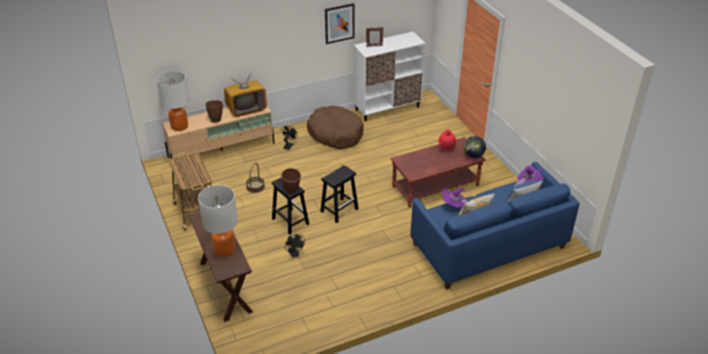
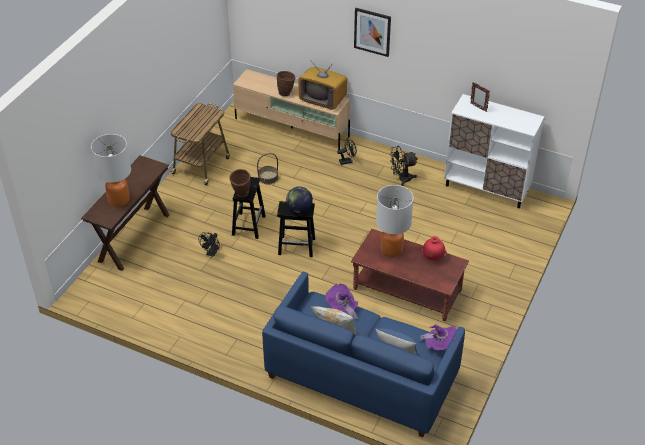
camera: 50 degrees right, 5 degrees up
(179, 126) = (252, 81): table lamp -> table lamp (391, 250)
(335, 134) = (401, 179): brown dog bed -> black fan
(339, 23) = (450, 61): picture -> picture (372, 31)
(473, 155) = (445, 283): globe -> globe (299, 209)

